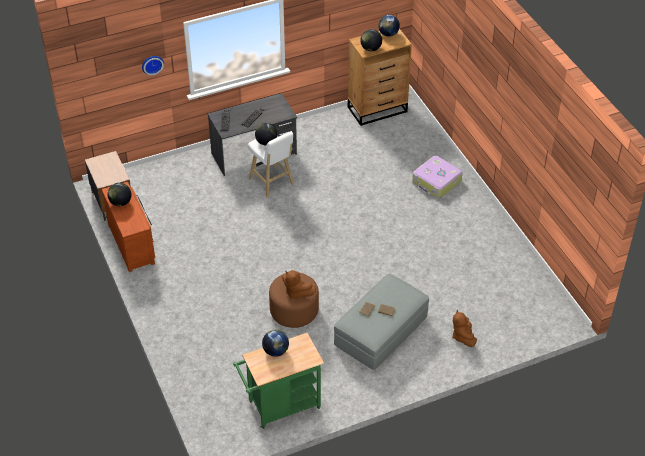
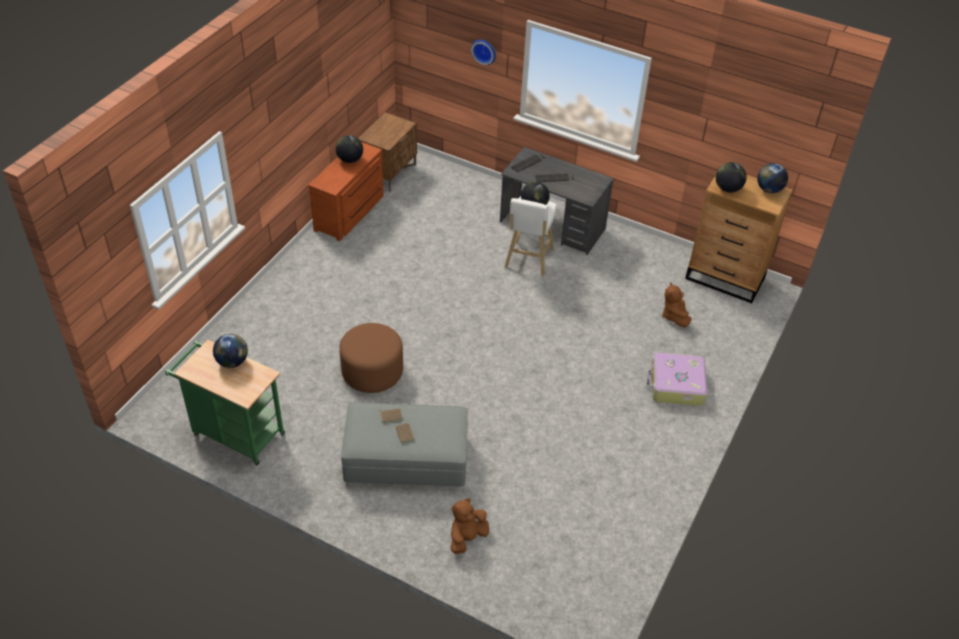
camera: 50 degrees right, 0 degrees up
(296, 292) = (366, 348): brown plush toy -> brown plush toy (674, 316)

